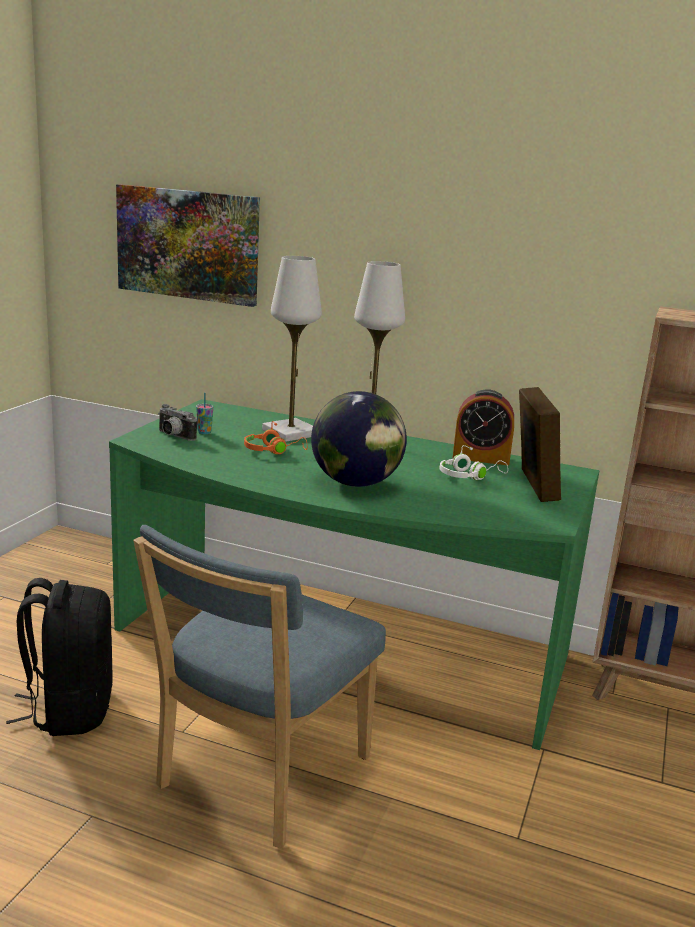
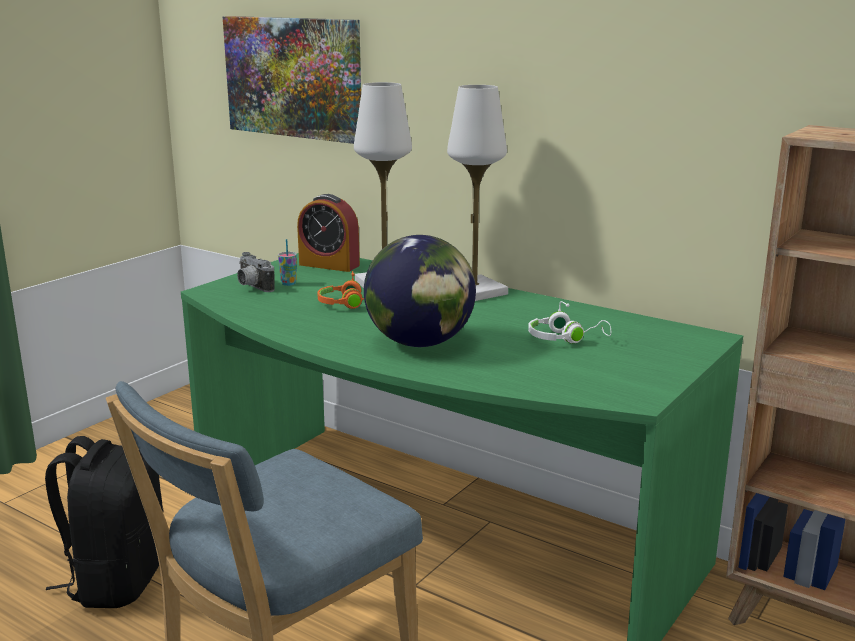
camera: 15 degrees right, 0 degrees up
(481, 458) = (595, 317): alarm clock -> alarm clock (329, 265)
(533, 485) = (641, 351): picture frame -> none

